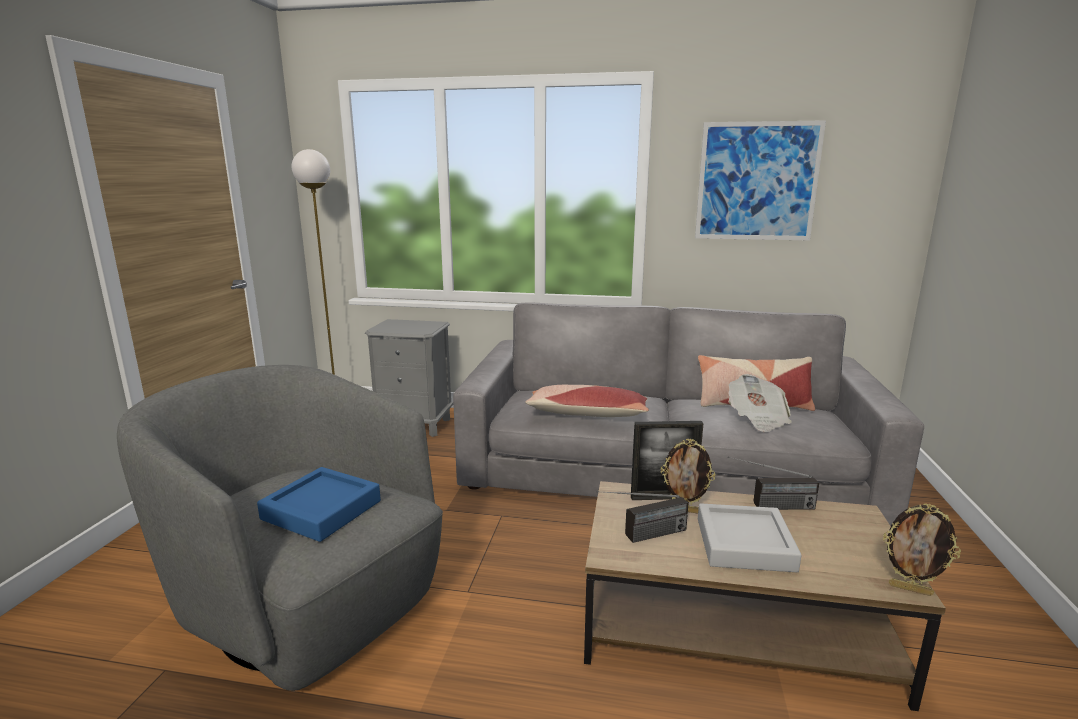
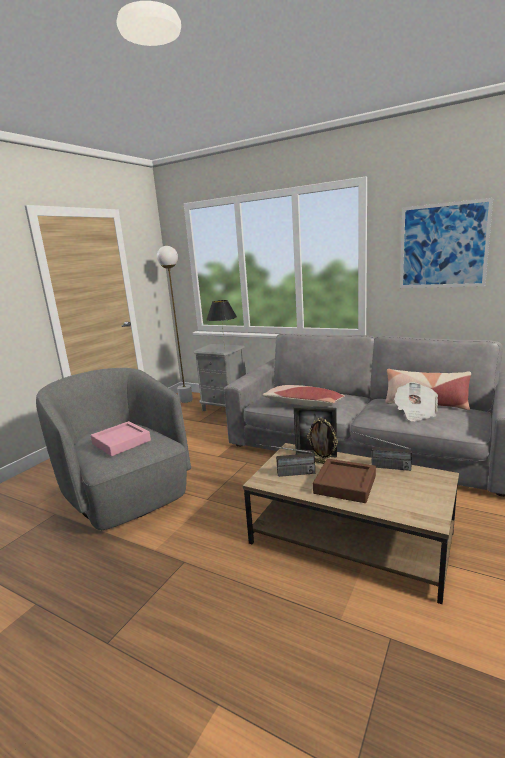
camera: 20 degrees right, 0 degrees up
(322, 510) = (121, 442): blue tray -> pink tray
(421, 328) = (224, 349): none -> black table lamp
(744, 544) = (345, 485): grey tray -> brown tray
(910, 589) = (433, 521): picture frame -> none

